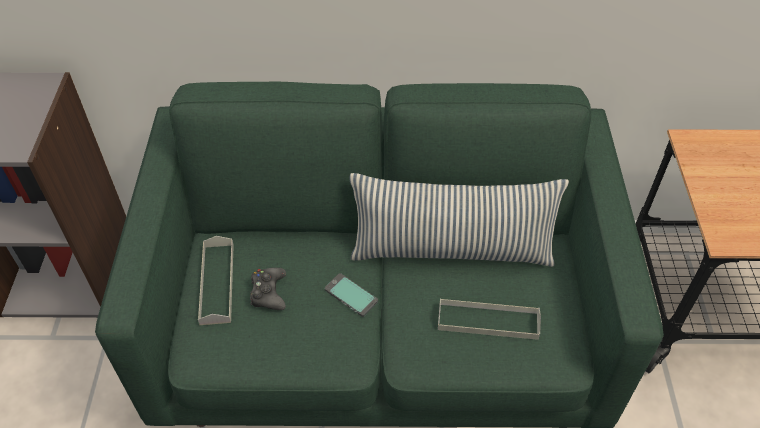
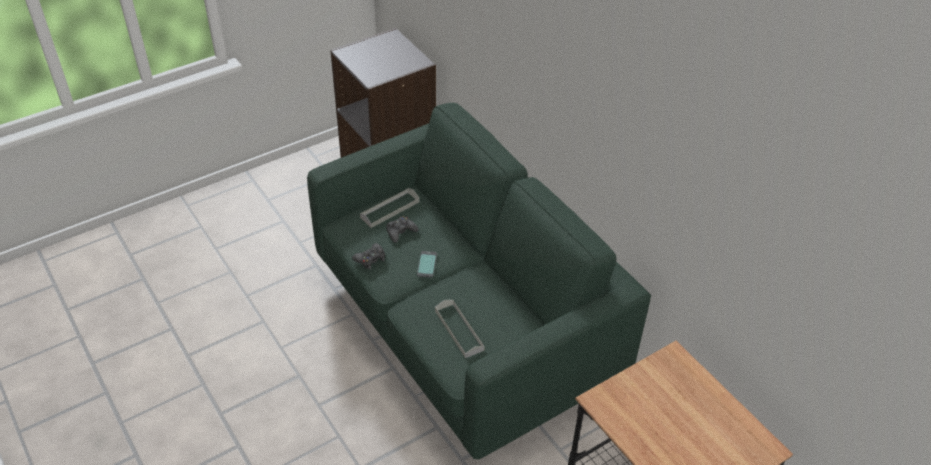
camera: 55 degrees right, 5 degrees down
(288, 354) = (370, 259): none -> black game controller
(452, 251) = (496, 293): pillow -> none

